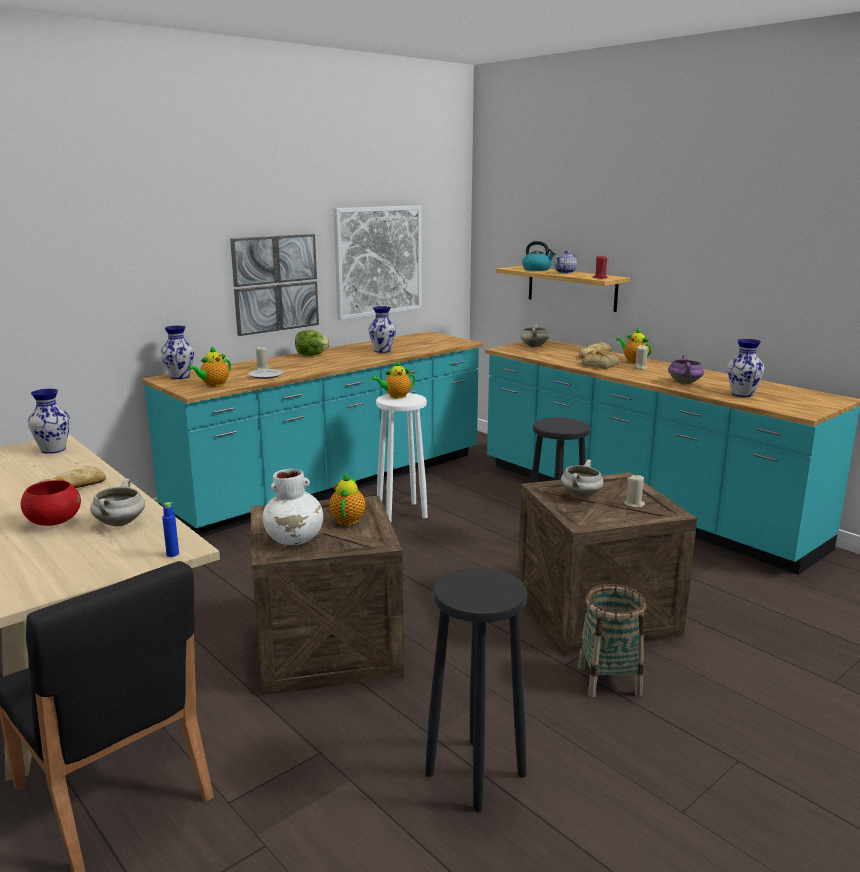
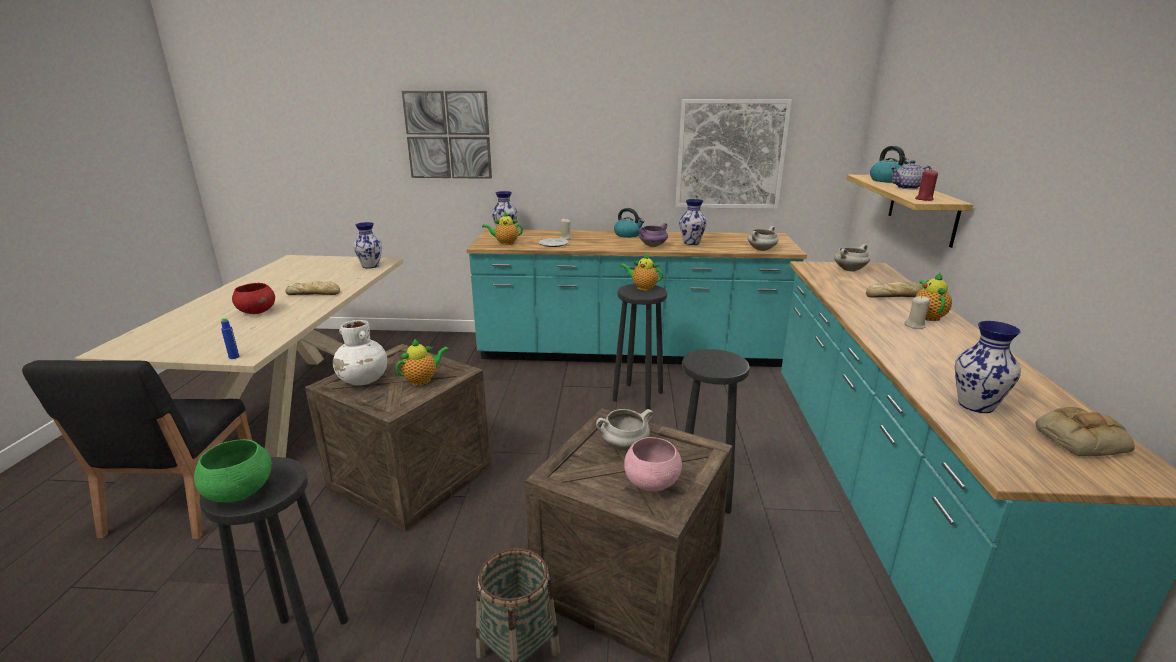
camera: 45 degrees right, 5 degrees up
(120, 523) = (271, 325): white cooking pot -> white cooking pot (761, 250)
(275, 283) = (612, 166): picture -> picture (448, 135)
(311, 355) = (628, 235): lettuce -> kettle
(402, 512) = (638, 396): white stool -> black stool
(485, 595) = (239, 492): none -> green bowl
(599, 365) = (870, 308): bread -> bread (1080, 439)
(634, 504) = (651, 483): beige candle -> pink bowl
(685, 383) = (925, 362): purple cooking pot -> purple cooking pot (652, 246)

